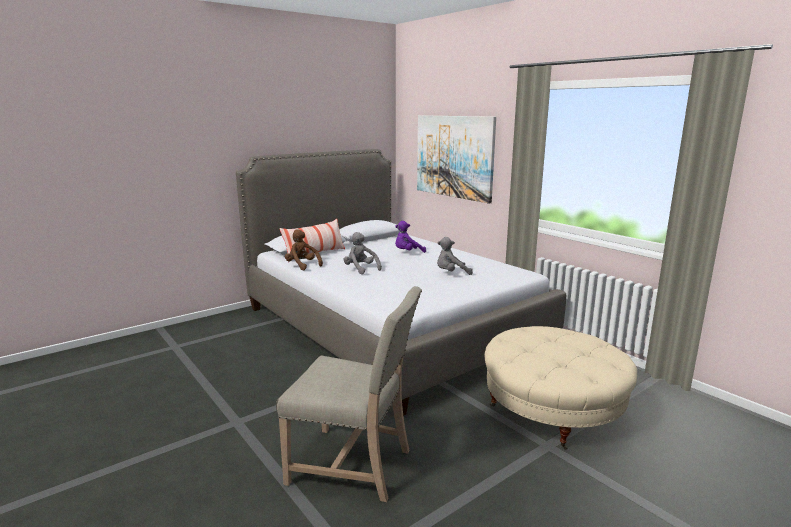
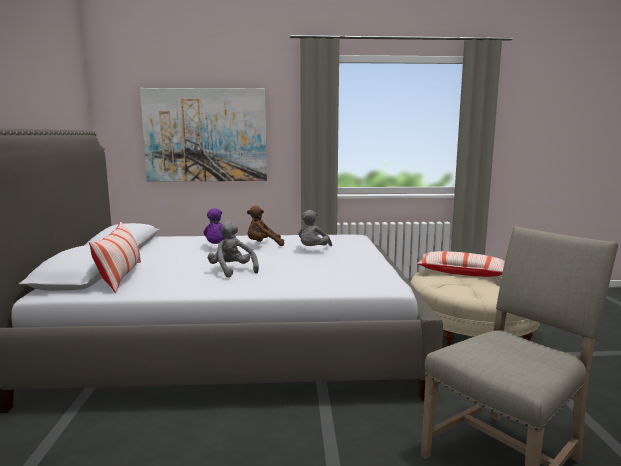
camera: 55 degrees left, 5 degrees down
(302, 265) = (151, 290): brown plush toy -> brown plush toy (263, 245)
(360, 269) = (232, 271): grey plush toy -> grey plush toy turned 60 degrees clockwise
(560, 341) = (462, 273): none -> pillow

